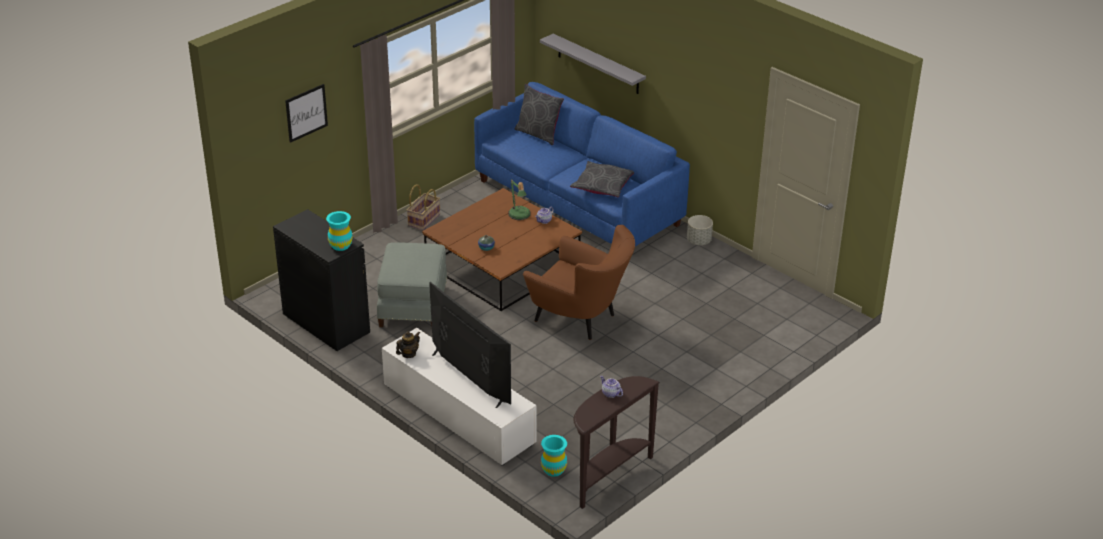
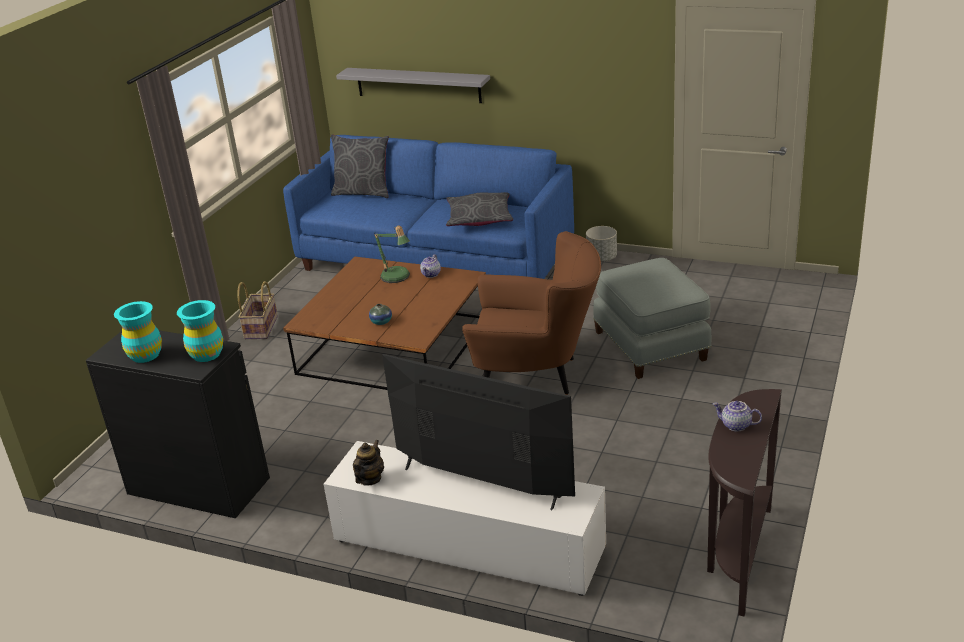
camera: 20 degrees left, 5 degrees down
(306, 112) = (83, 192): picture -> none
(414, 306) = (310, 426): grey ottoman -> grey ottoman (651, 345)
(553, 470) = (658, 575): turquoise vase -> turquoise vase (145, 355)

